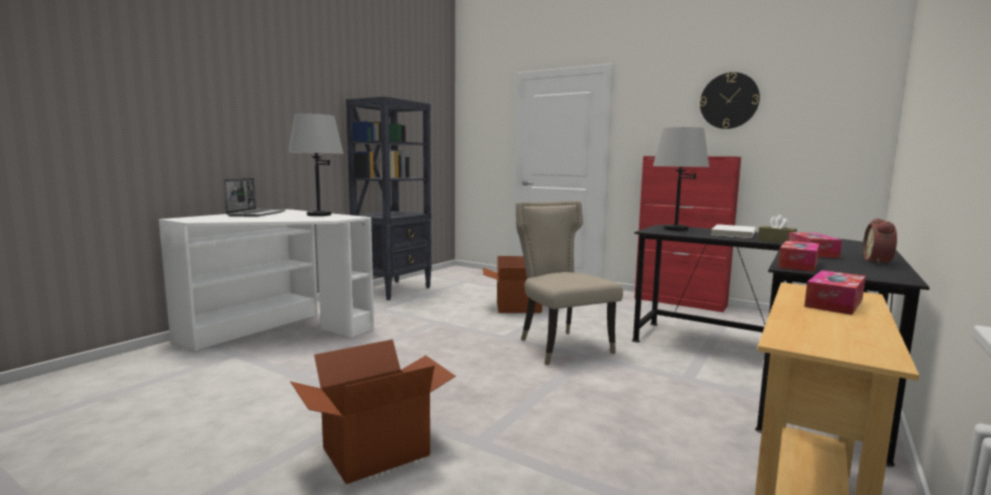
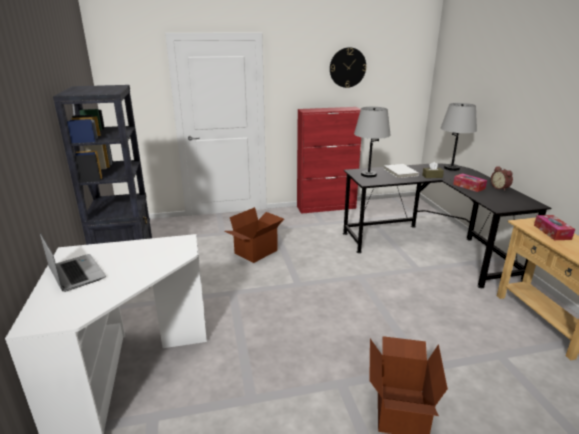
camera: 45 degrees left, 15 degrees up
(318, 215) = (142, 249): grey table lamp -> grey table lamp (452, 168)
(561, 346) = (336, 275): beige chair -> none
(798, 264) = (493, 203): tissue box -> none

